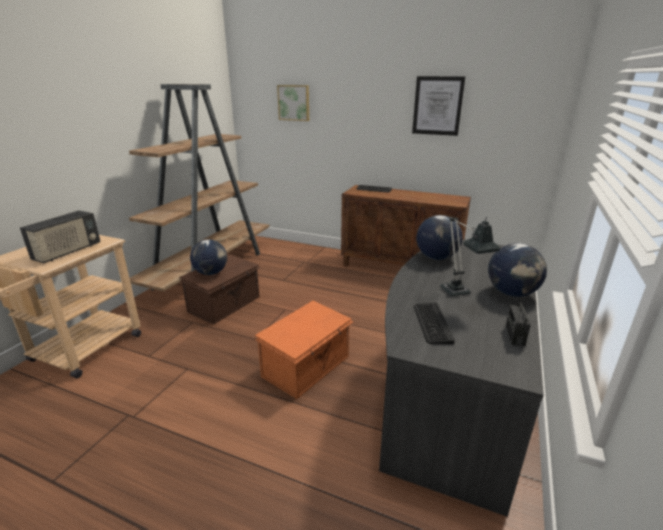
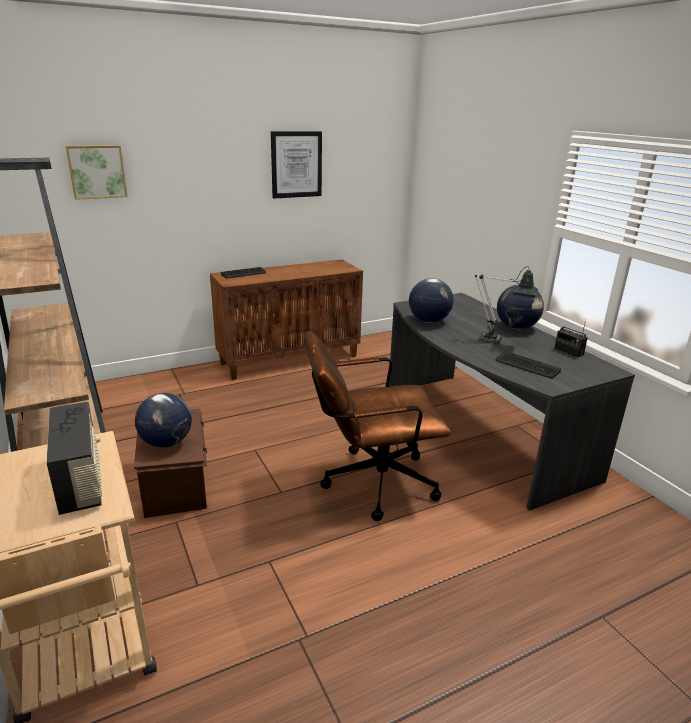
camera: 50 degrees left, 0 degrees up
(307, 366) = (369, 482): orange storage box -> brown office chair

